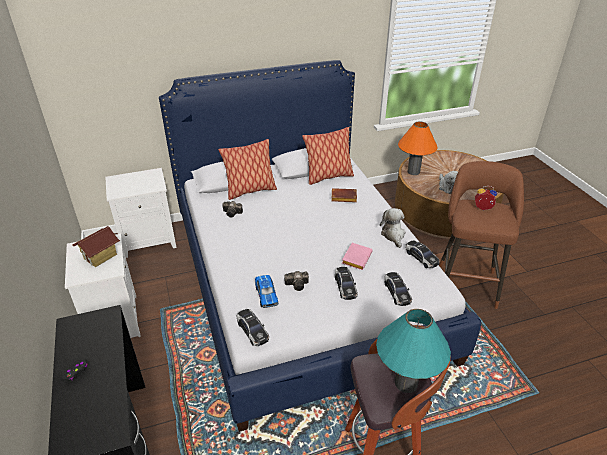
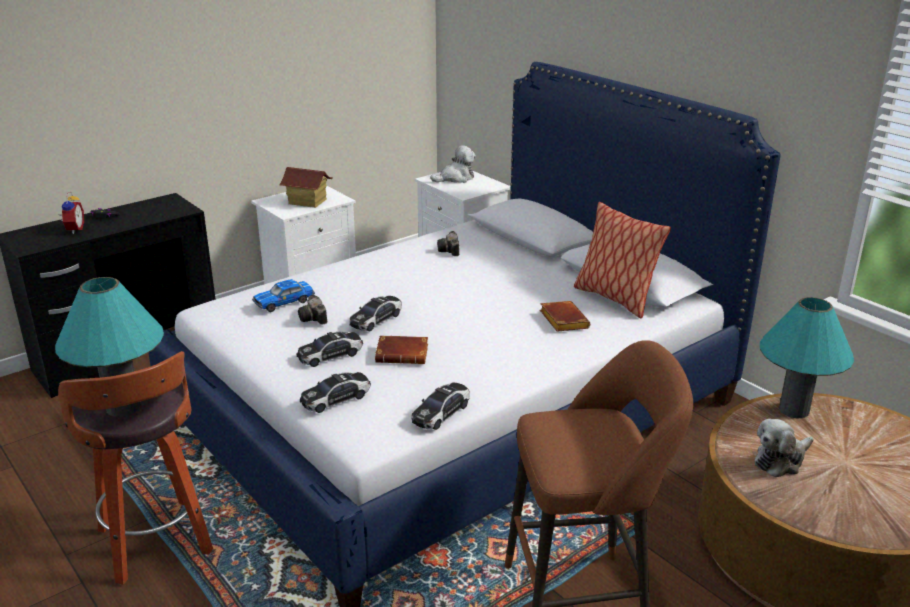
camera: 70 degrees right, 10 degrees down
(250, 191) = (515, 250): pillow -> none
(252, 330) = (217, 307): toy car -> toy car (376, 319)
(356, 258) = (403, 354): pink book -> brown book
(393, 235) = (488, 379): plush toy -> plush toy (455, 178)
(413, 172) = (794, 410): orange table lamp -> turquoise table lamp
(483, 208) = (599, 434): alarm clock -> alarm clock (73, 230)

